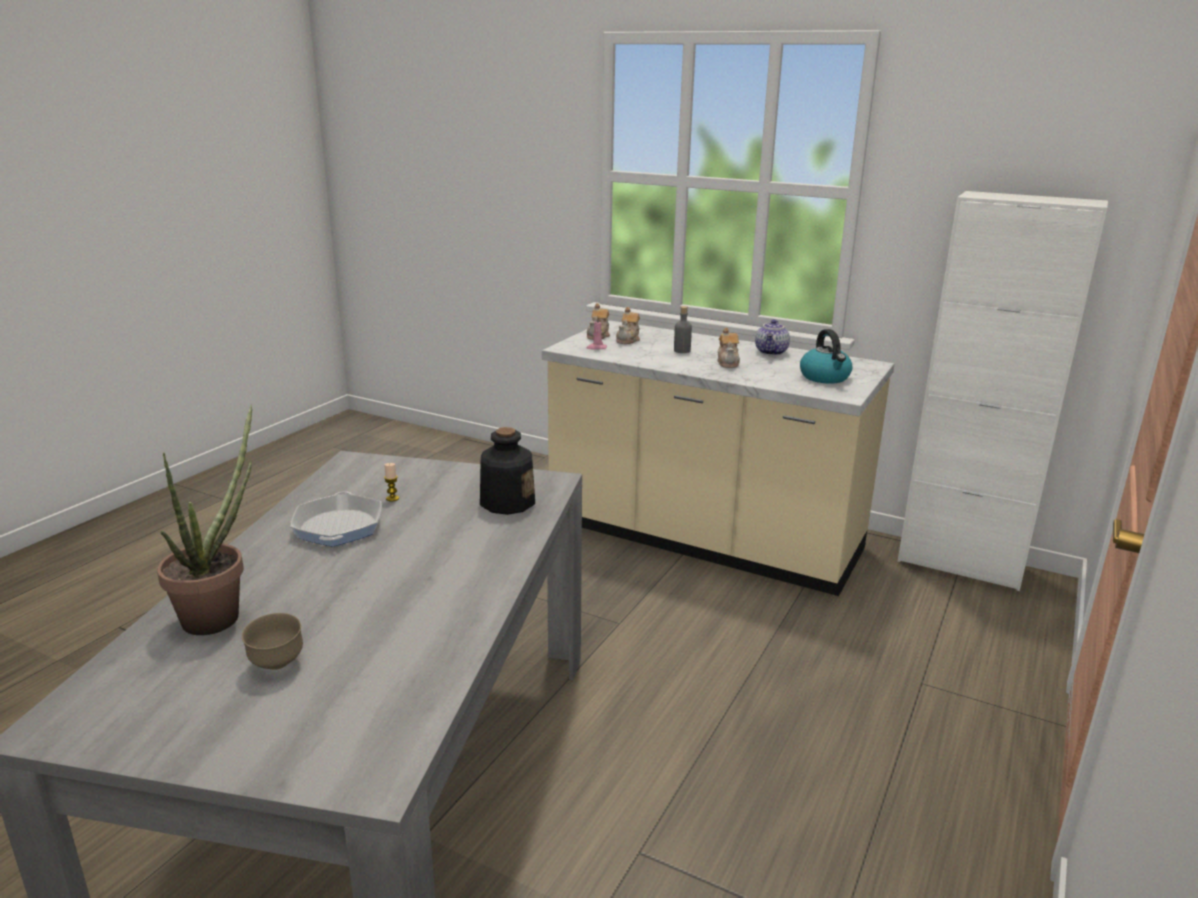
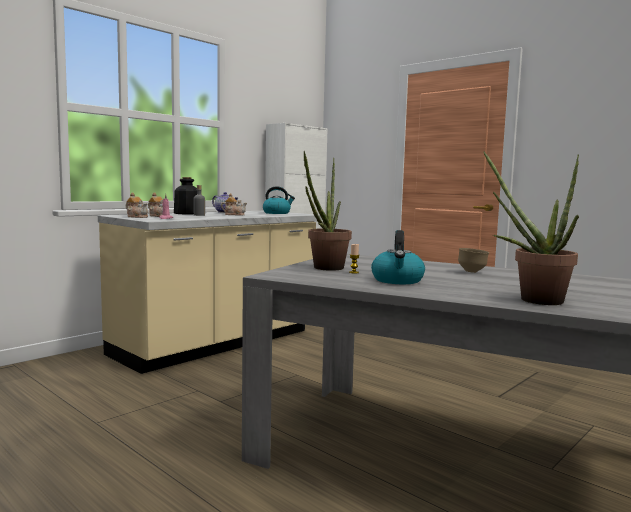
camera: 75 degrees left, 15 degrees down
(277, 665) = (585, 292): brown bowl -> brown bowl (472, 272)
(338, 527) = (397, 280): frying pan -> kettle
(414, 481) = (325, 269): none -> potted plant
(507, 502) = (371, 261): bottle -> bottle (186, 213)

